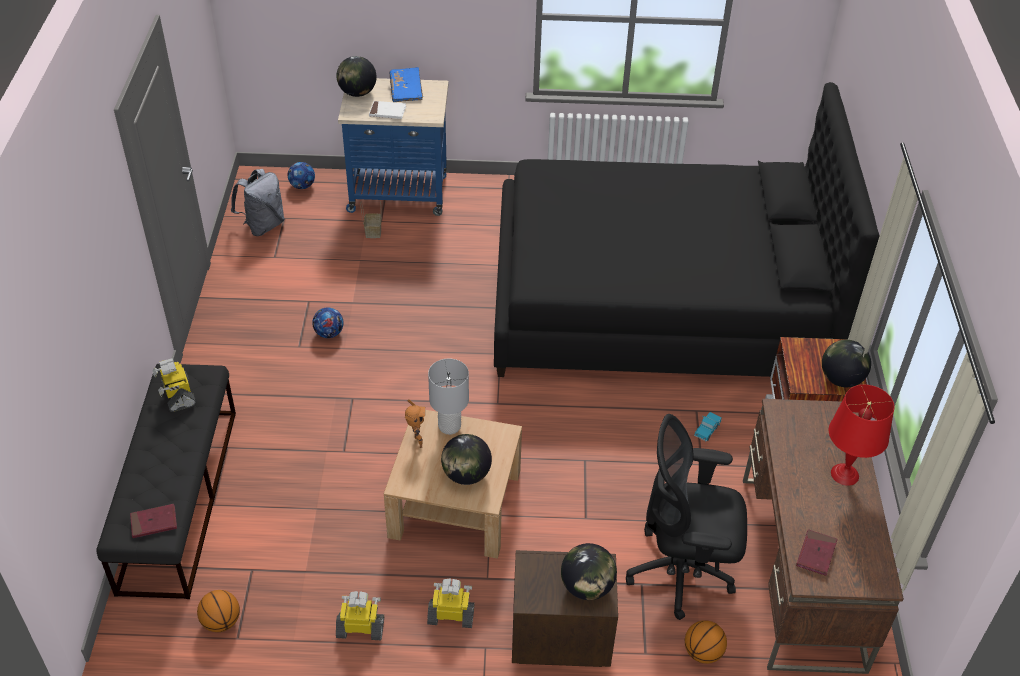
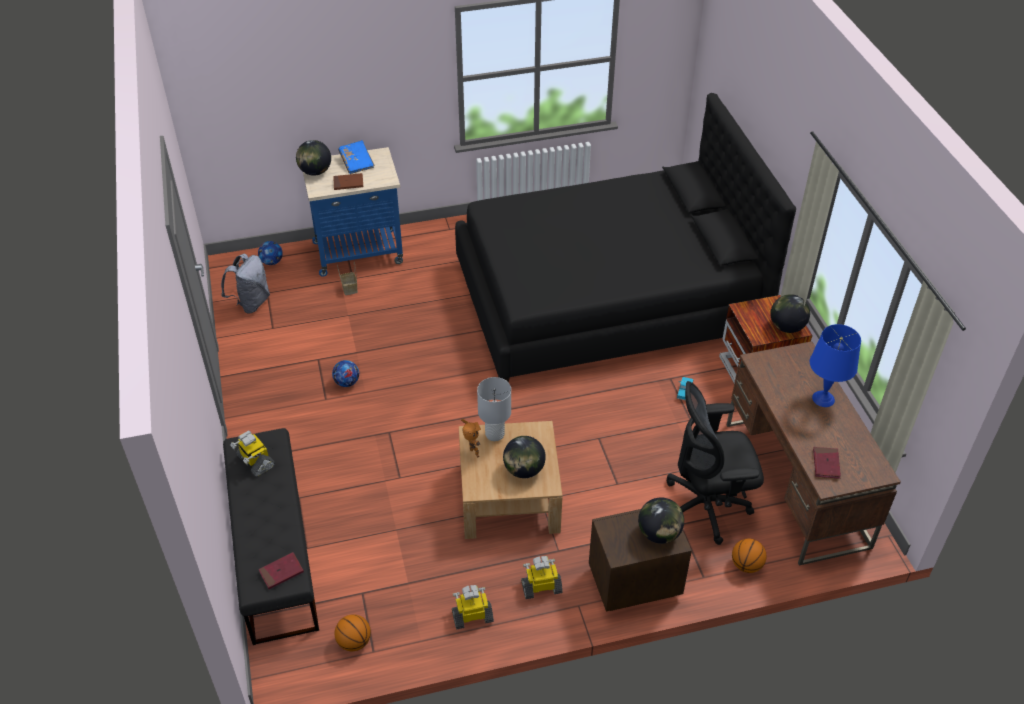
camera: 15 degrees left, 0 degrees up
(387, 112) = (348, 183): white book -> brown book
(845, 474) = (823, 399): red table lamp -> blue table lamp

